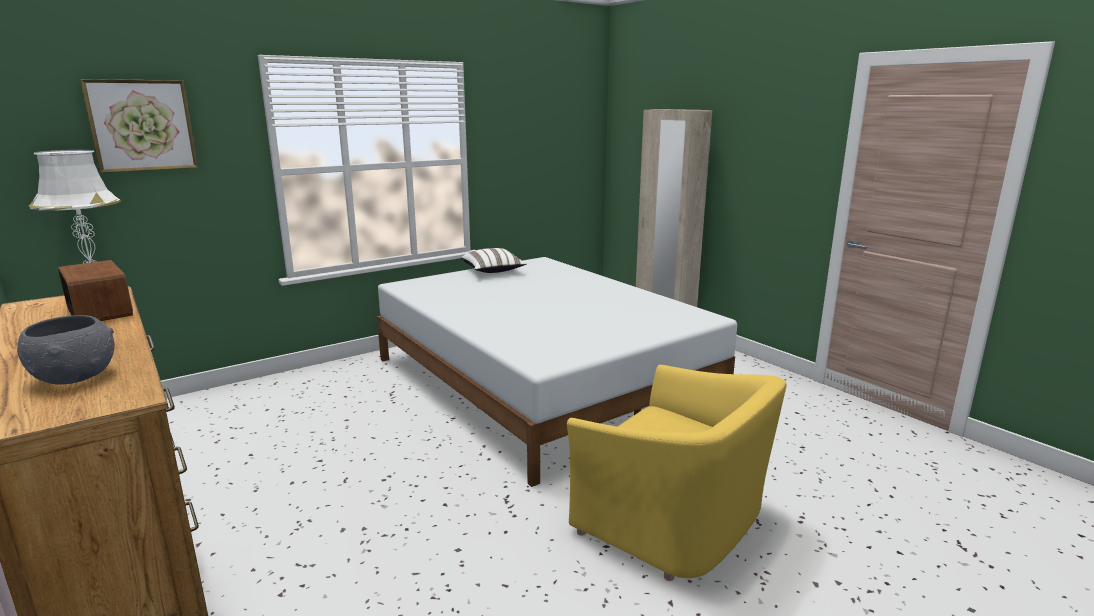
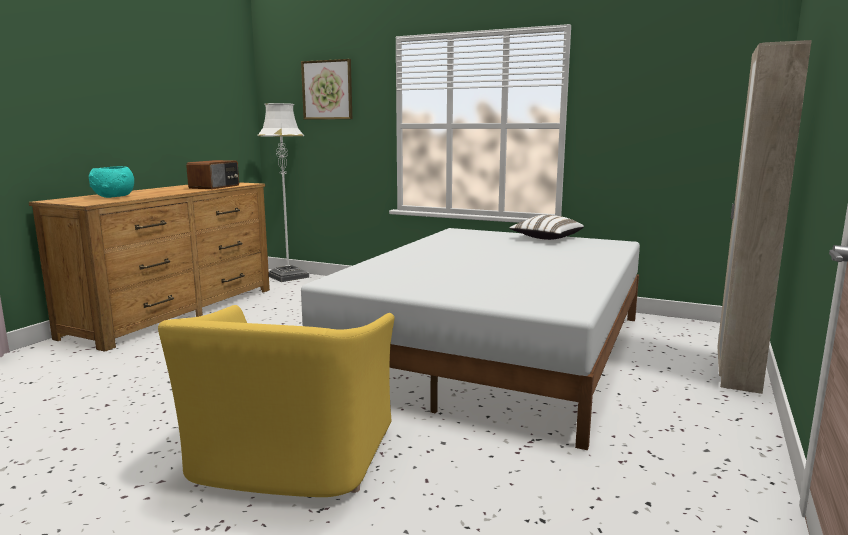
camera: 60 degrees right, 5 degrees down
(76, 377) = (114, 197): grey bowl -> turquoise bowl

